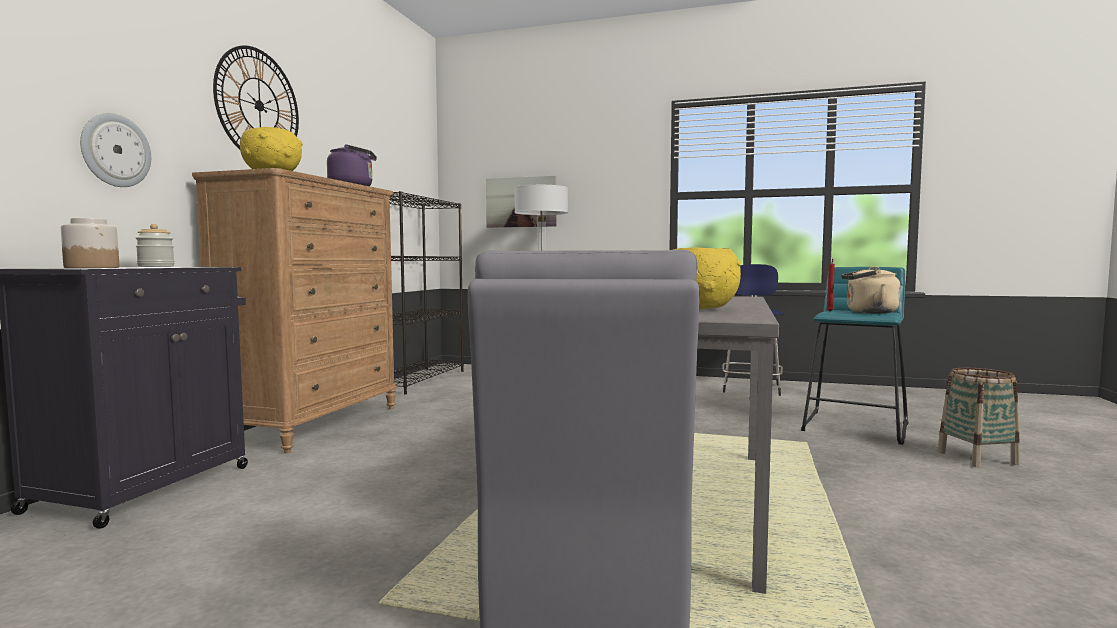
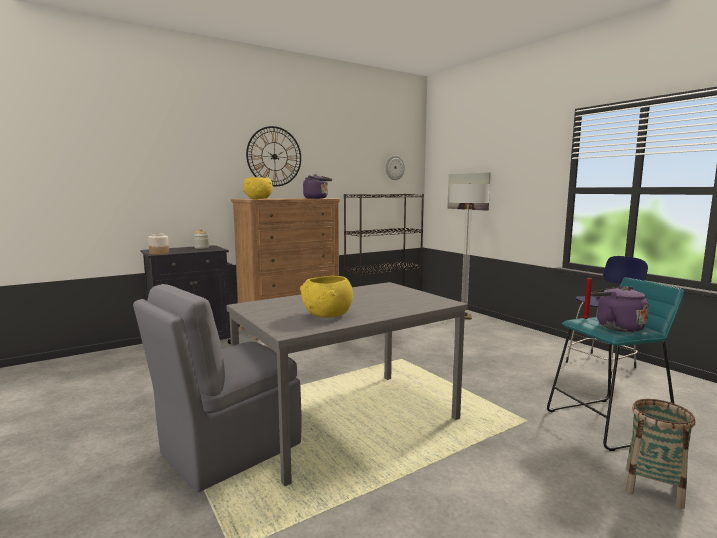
camera: 40 degrees right, 5 degrees up
(115, 150) = (194, 194): wall clock -> wall clock (394, 167)
(868, 312) = (616, 327): beige kettle -> purple kettle

